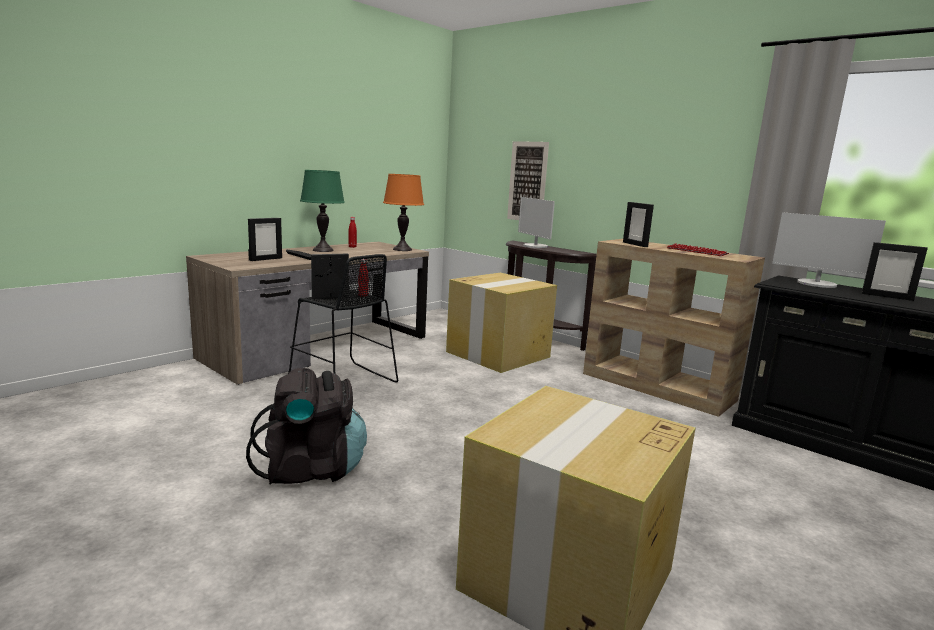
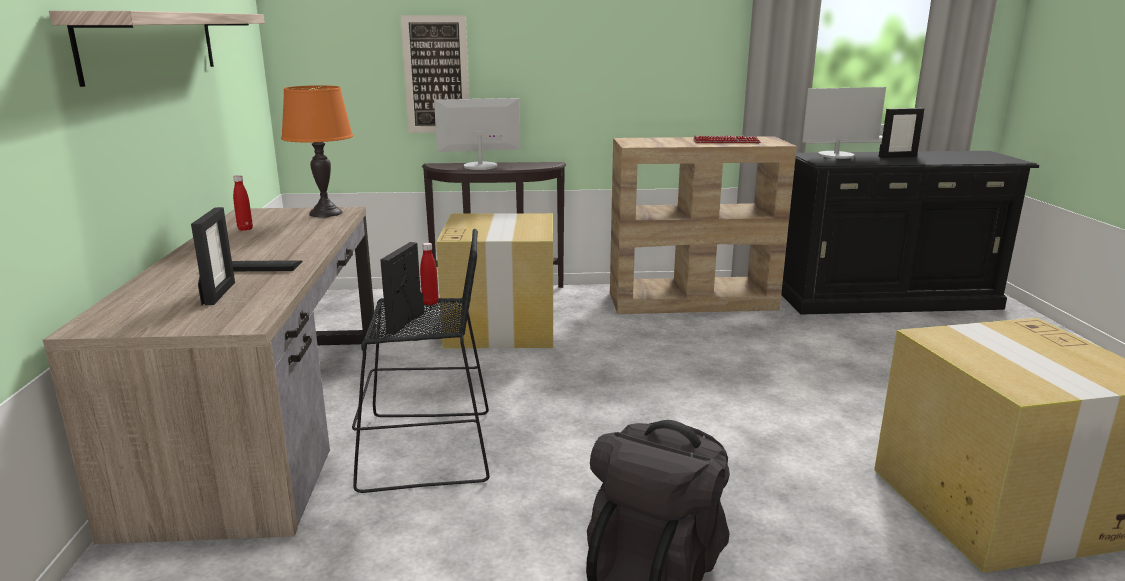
camera: 45 degrees left, 5 degrees up
(322, 143) = (152, 44): none -> shelf
(323, 250) = (230, 248): green table lamp -> none
(535, 246) = (480, 166): monitor -> monitor turned 150 degrees clockwise
(635, 244) = (661, 144): picture frame -> none

